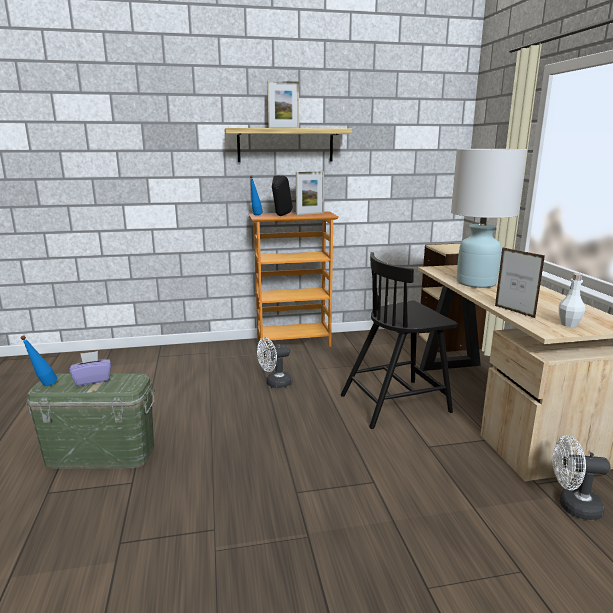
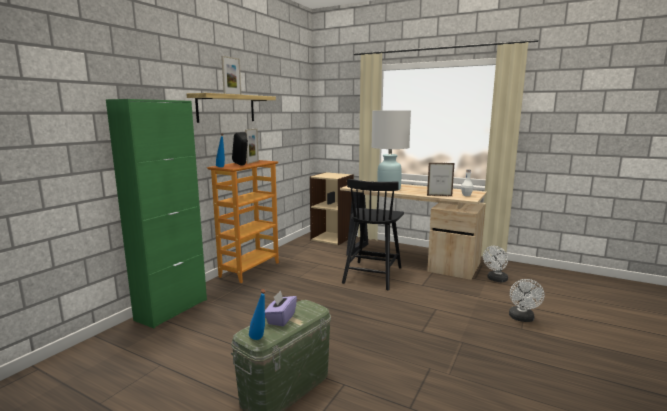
camera: 50 degrees left, 5 degrees down
(177, 351) = (172, 309): none -> green cabinet
(275, 384) = (294, 295): white fan -> white fan (522, 319)

